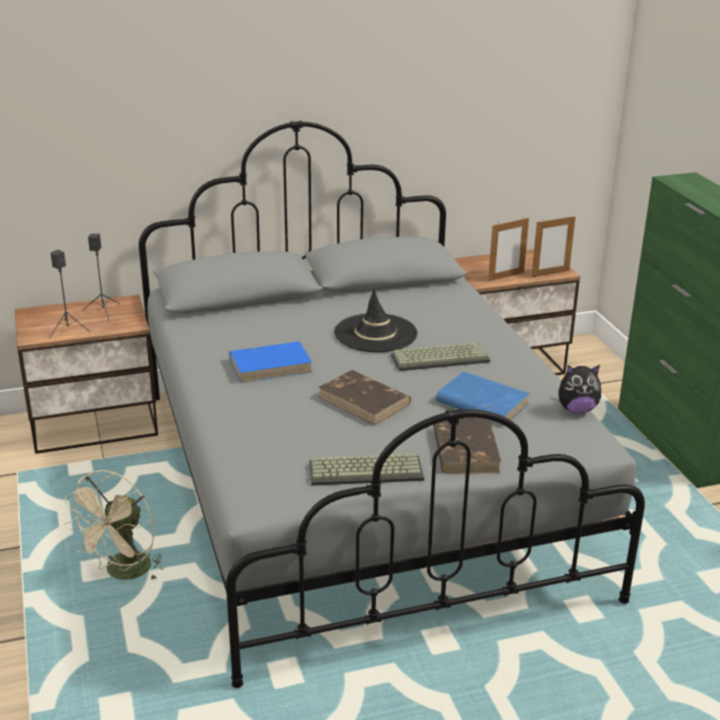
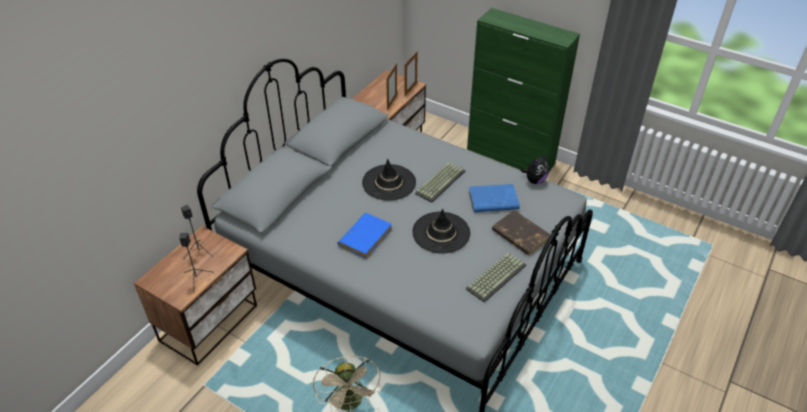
camera: 40 degrees left, 15 degrees up
(365, 401) = (441, 233): brown book -> black hat

